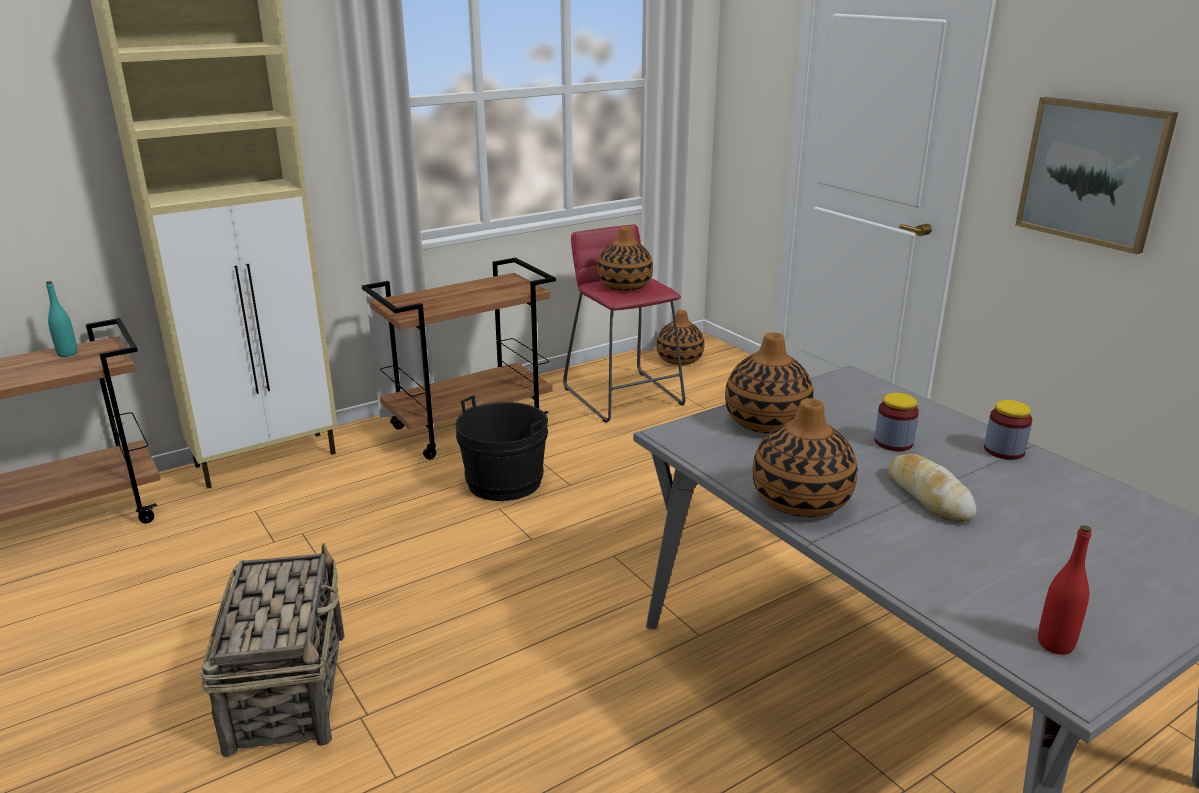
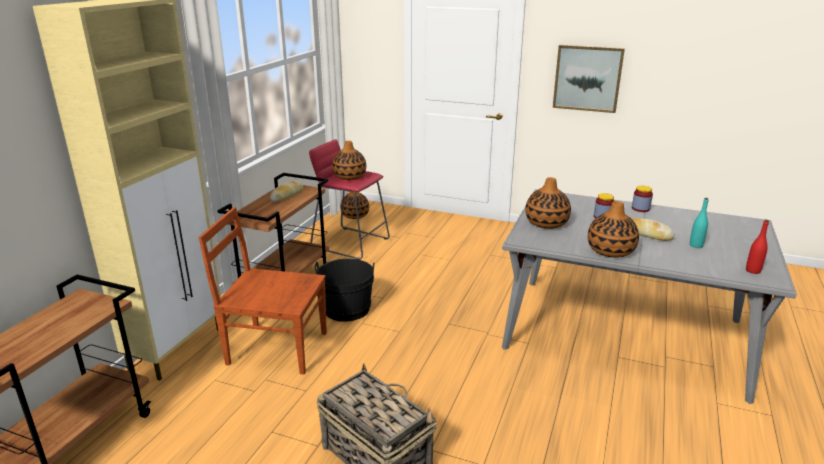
camera: 35 degrees left, 0 degrees up
(67, 354) = (62, 310): turquoise bottle -> turquoise bottle (696, 245)
(361, 499) = (275, 348): none -> brown chair
(487, 289) = (287, 195): none -> bread

